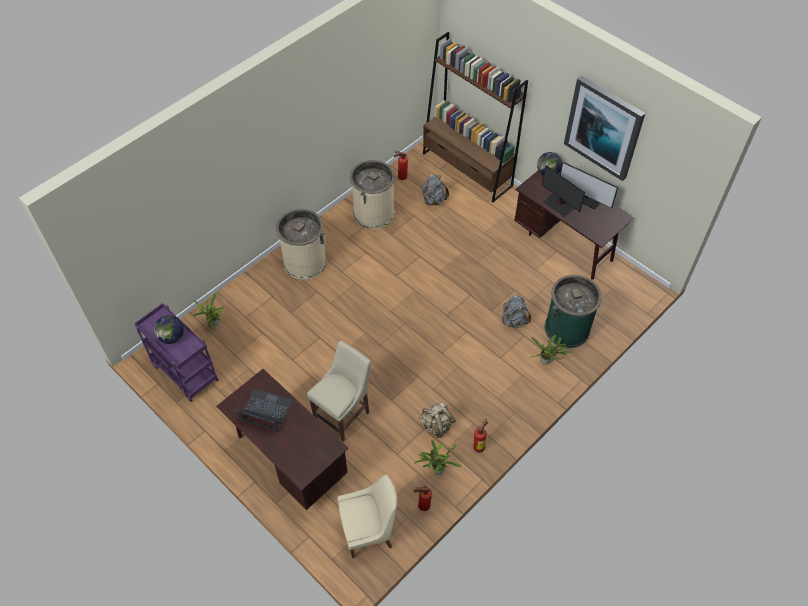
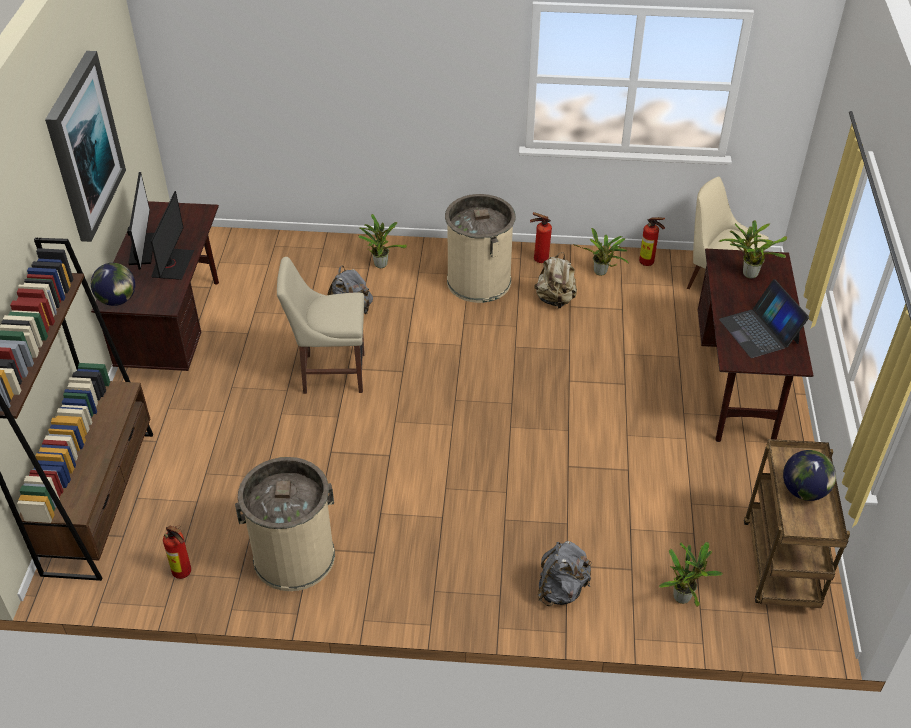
camera: 130 degrees left, 10 degrees down
(184, 372) = (781, 566): purple cart -> brown cart
(305, 262) = (470, 572): beige trash can -> beige trash can (479, 281)
(308, 449) = (747, 273): none -> potted plant
(344, 414) = (634, 375): beige chair -> beige chair (330, 373)
(433, 200) = (203, 501): grey backpack -> grey backpack (561, 589)
(567, 328) = (316, 269): green trash can -> none

